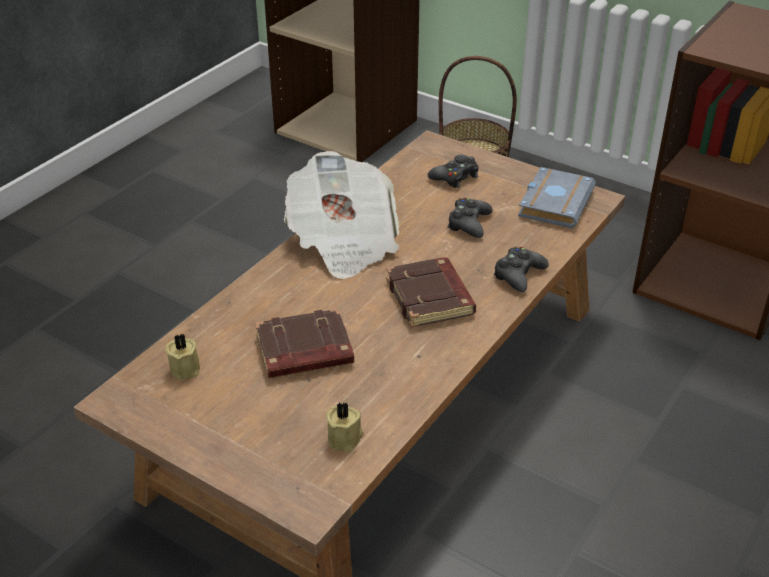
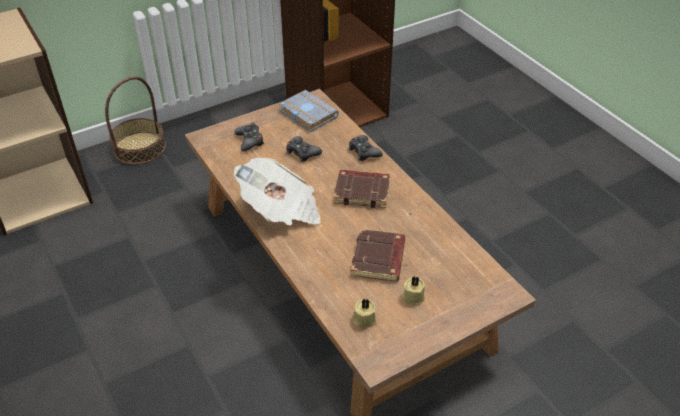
camera: 65 degrees left, 5 degrees up
(345, 438) = (462, 264): beige candle -> beige candle (413, 296)

